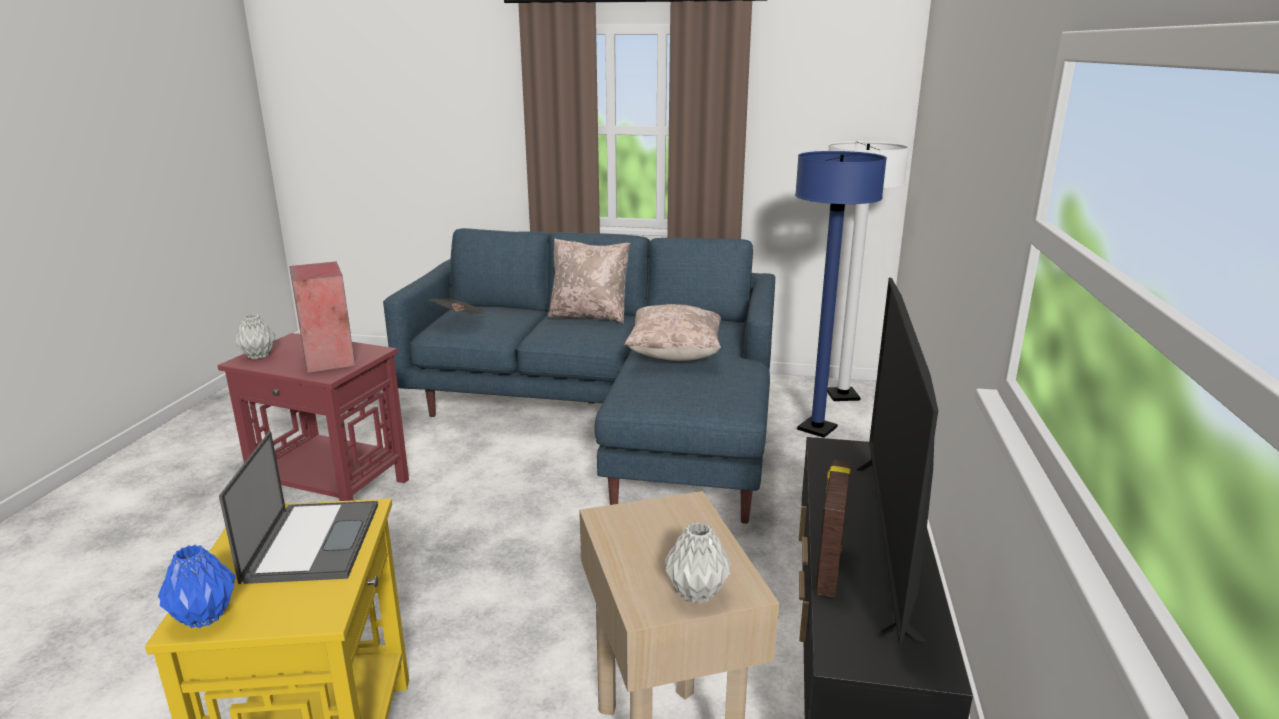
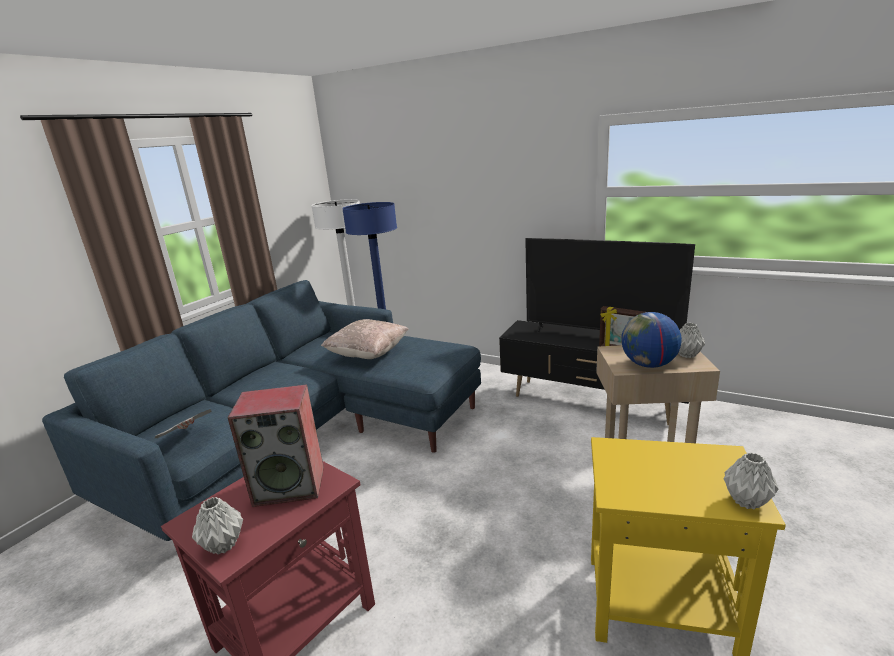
camera: 70 degrees left, 0 degrees up
(203, 616) = (746, 501): blue vase -> grey vase
(312, 541) = (648, 464): laptop -> none
(589, 316) = (254, 377): beige pillow -> none
(631, 543) = (648, 365): none -> globe

